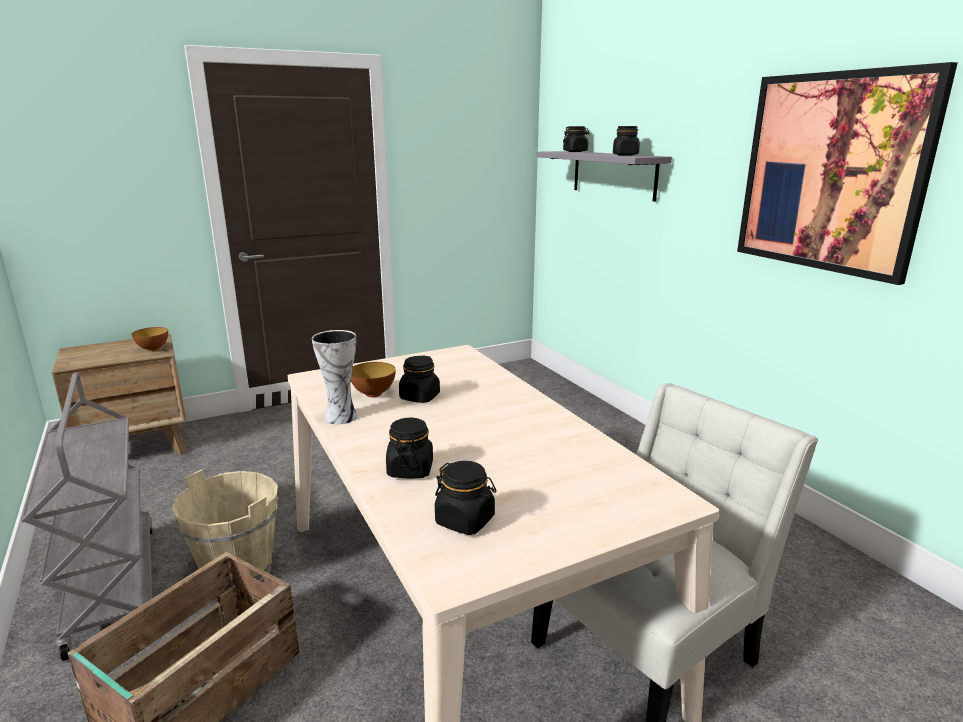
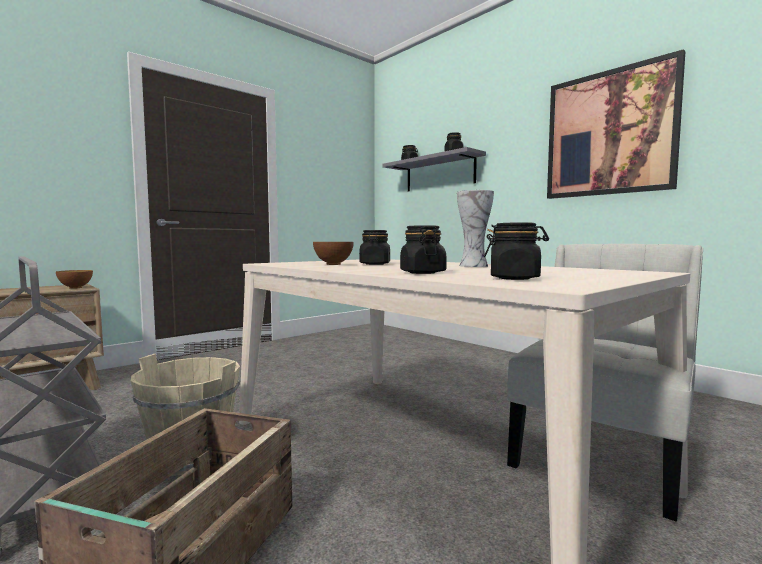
camera: 15 degrees left, 15 degrees down
(341, 416) = (320, 267): vase -> vase (473, 266)

